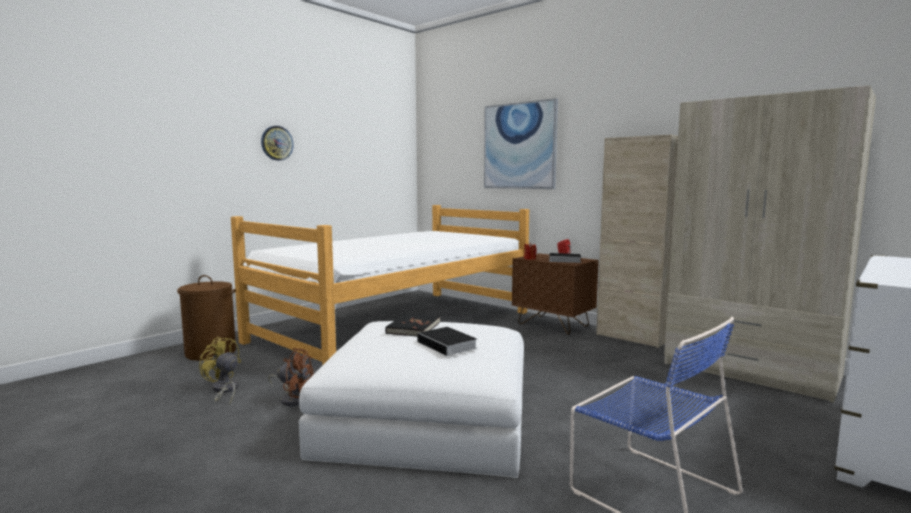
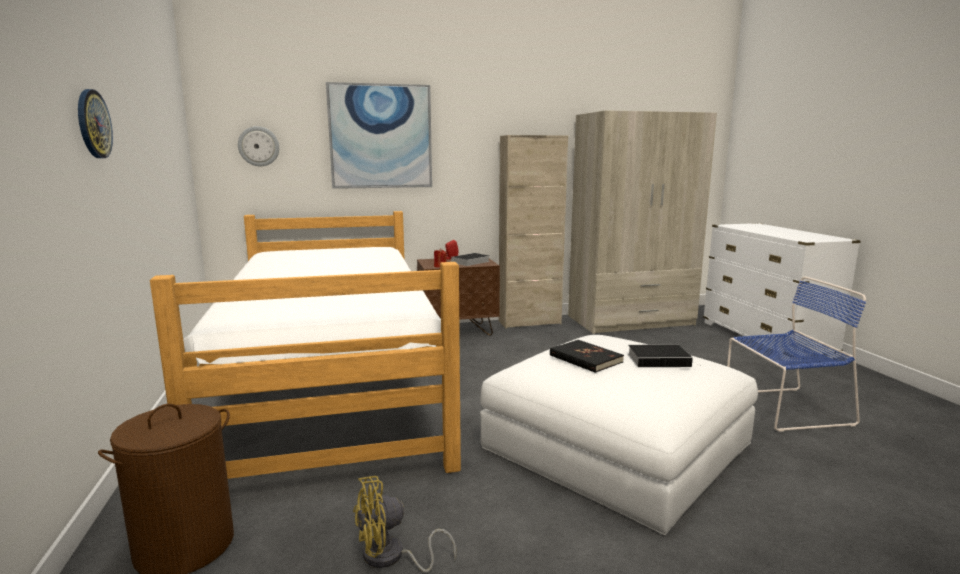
camera: 55 degrees left, 5 degrees up
(293, 399) = (487, 507): brown fan -> none
(447, 157) = (258, 146): none -> wall clock

